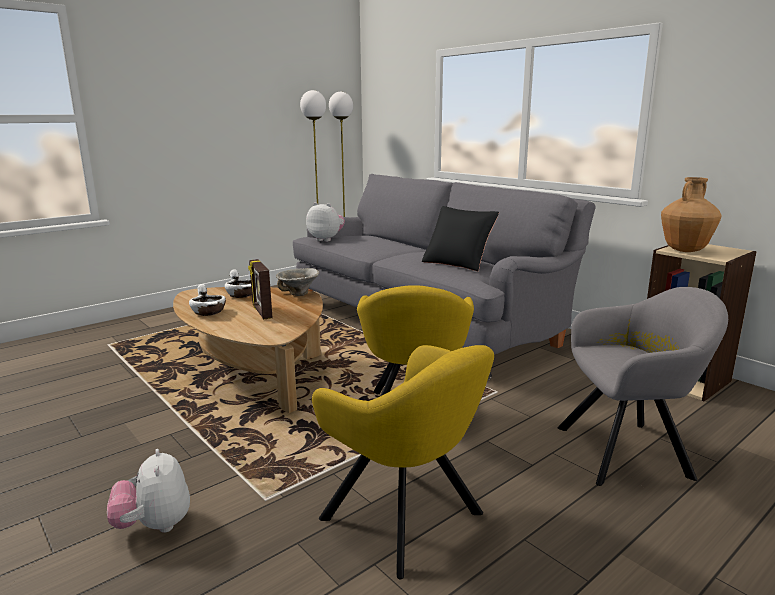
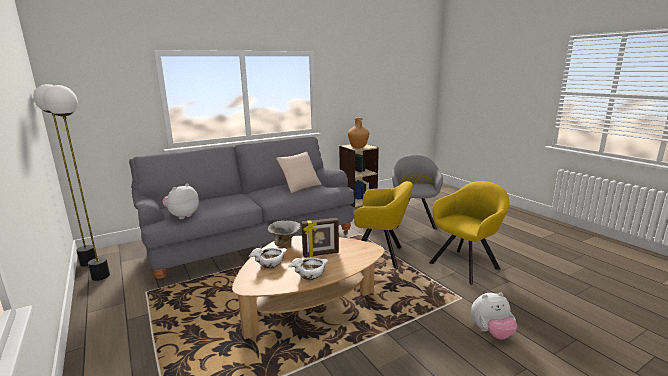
camera: 80 degrees left, 0 degrees up
(458, 263) = (300, 186): black pillow -> beige pillow

